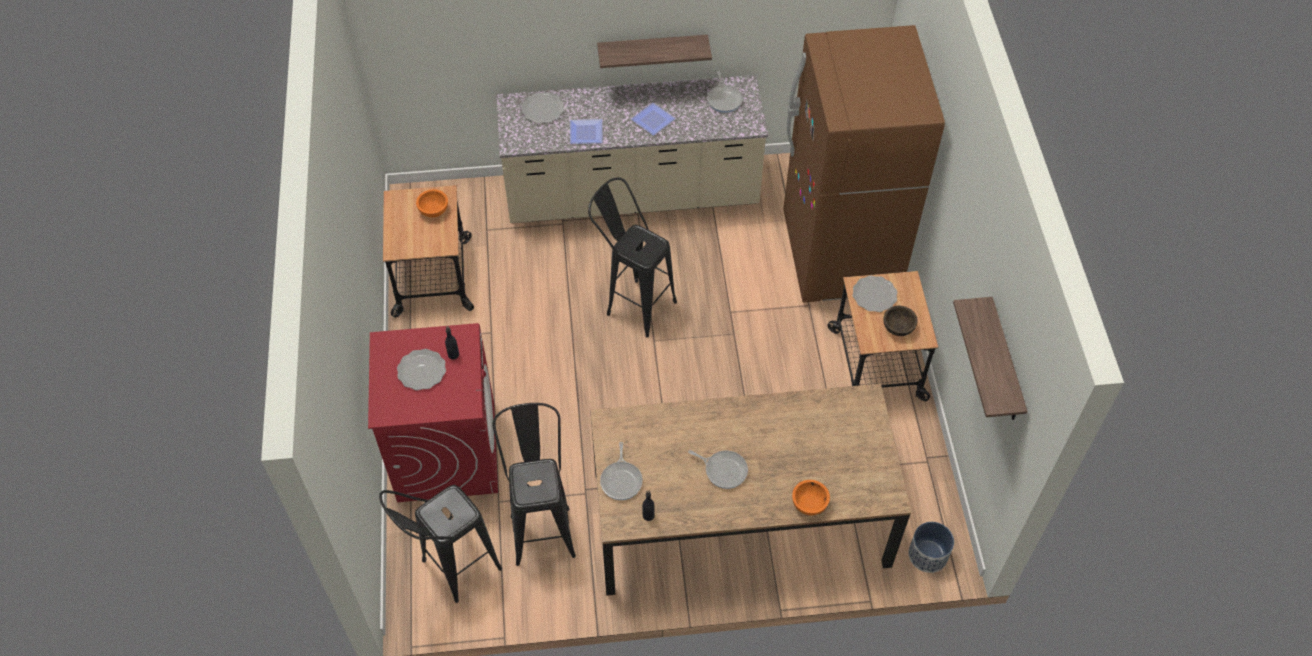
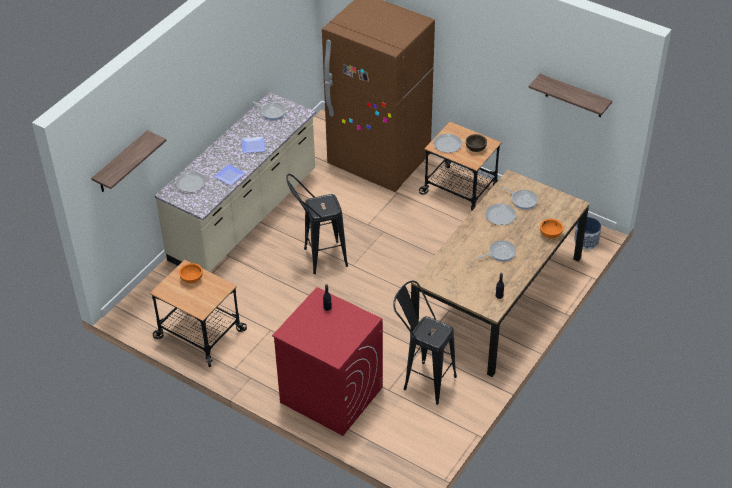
camera: 50 degrees left, 10 degrees down
(422, 371) = (324, 326): plate -> plate (500, 215)
(451, 572) = (414, 436): black stool -> none
(621, 480) = (467, 294): frying pan -> frying pan (523, 200)
(652, 51) = (221, 108): shelf -> shelf (121, 163)

